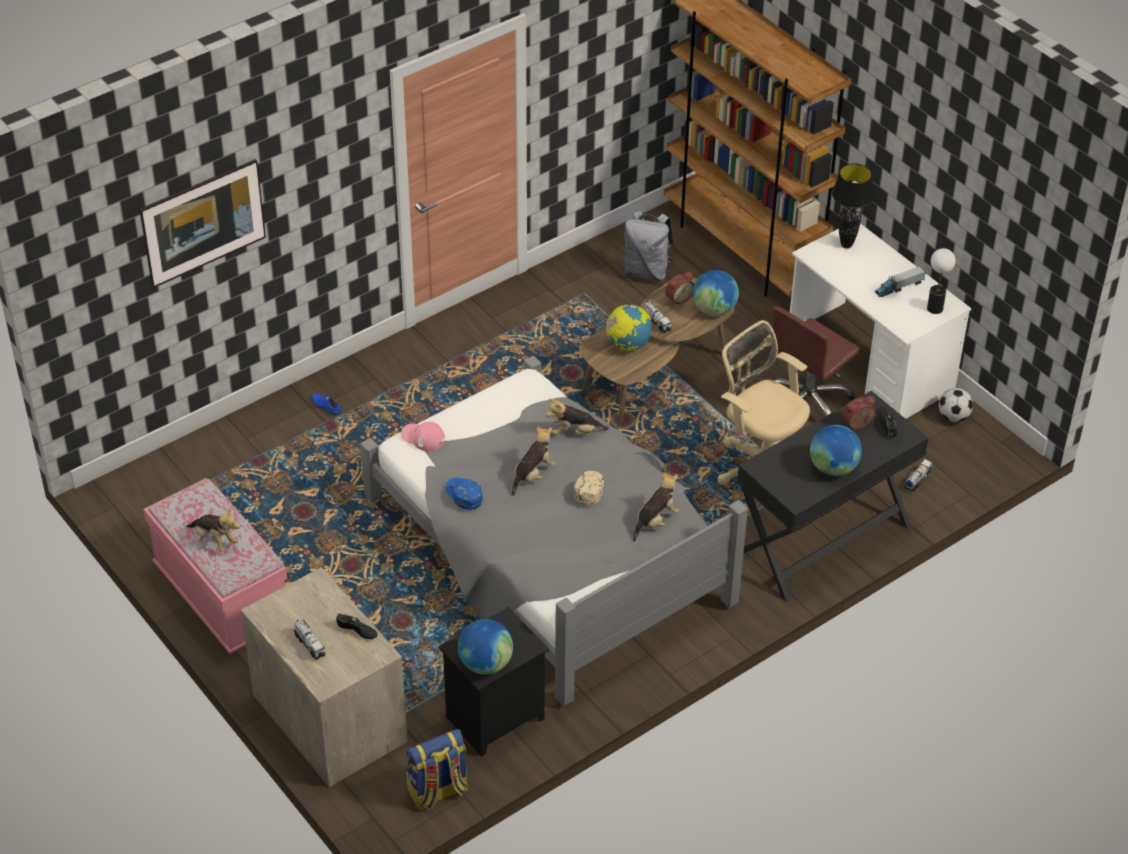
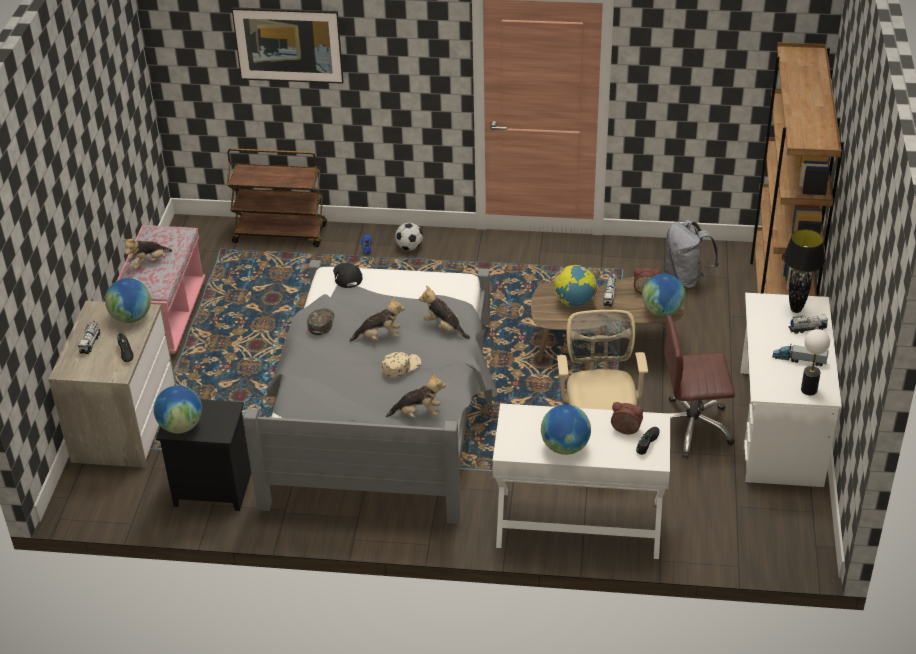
camera: 45 degrees right, 5 degrees down
(214, 540) = (148, 263): plush toy -> plush toy turned 60 degrees clockwise
(221, 443) = (281, 234): none -> brown cart
(312, 596) = (132, 317): none -> globe
(423, 437) = (347, 276): pink cap -> black cap
(438, 792) = (121, 509): backpack -> none
(463, 495) = (320, 322): blue cap -> green cap
(823, 540) = (578, 524): black desk -> white desk
(917, 480) = (707, 530): toy truck -> toy truck (807, 329)
(953, 417) = (798, 504): football -> football (409, 247)

